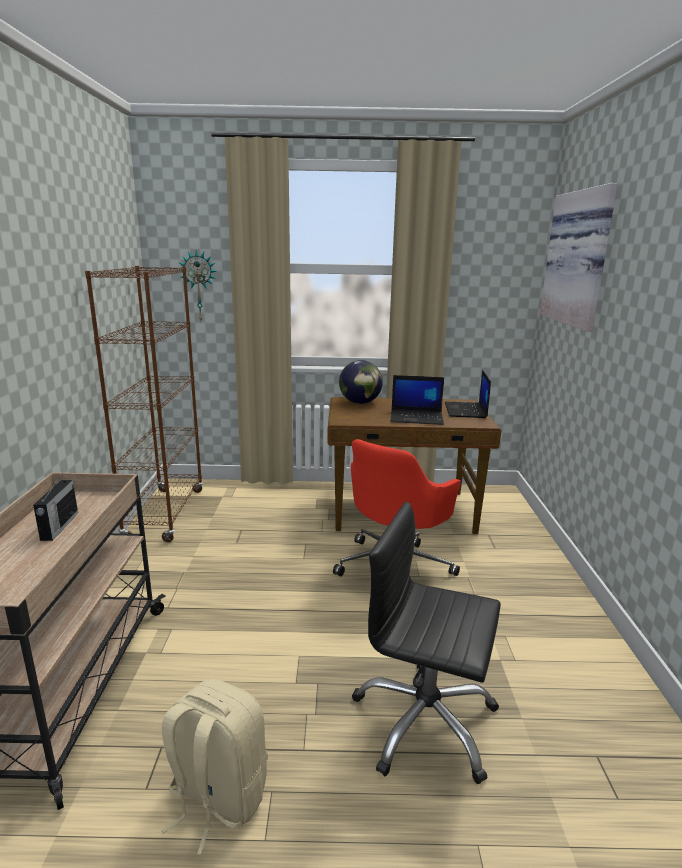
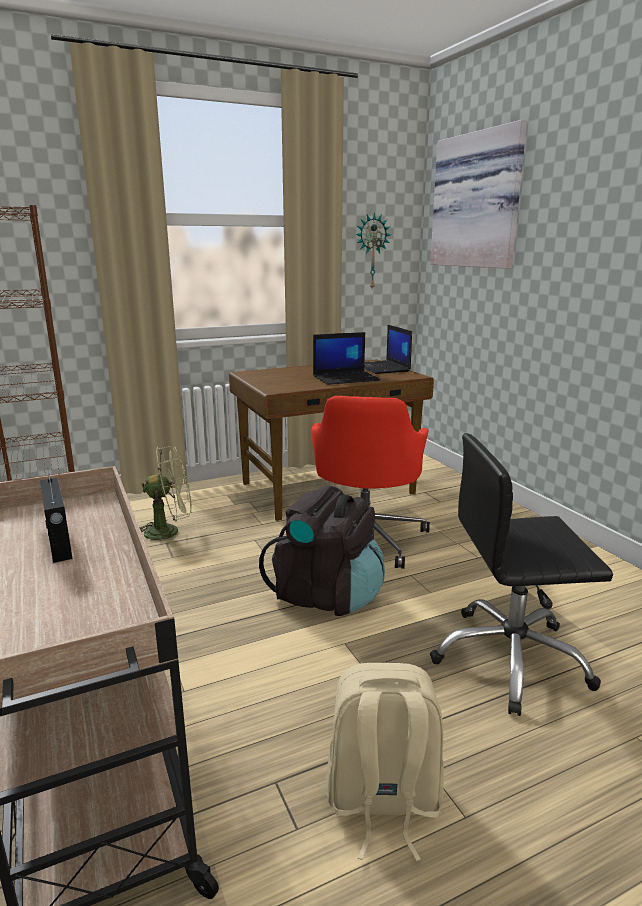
camera: 25 degrees left, 0 degrees up
(199, 286) = (41, 244): wall clock -> wall clock (371, 252)
(251, 520) = (169, 531): none -> green fan
(319, 609) = (326, 595): none -> black backpack
(360, 403) = (270, 373): globe -> none

